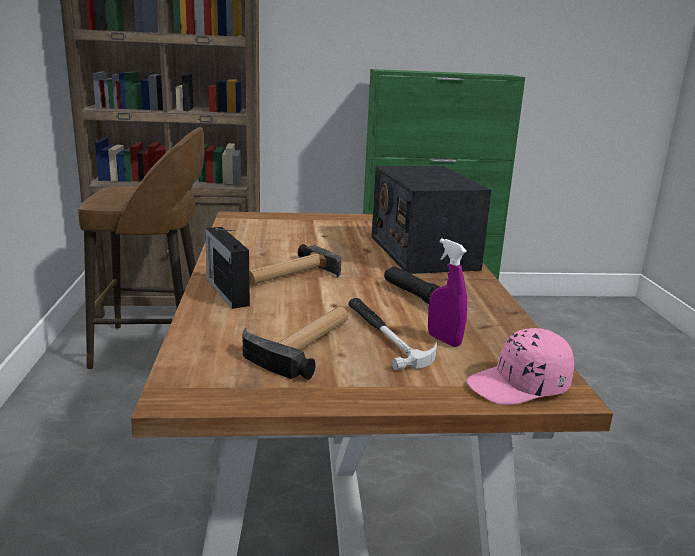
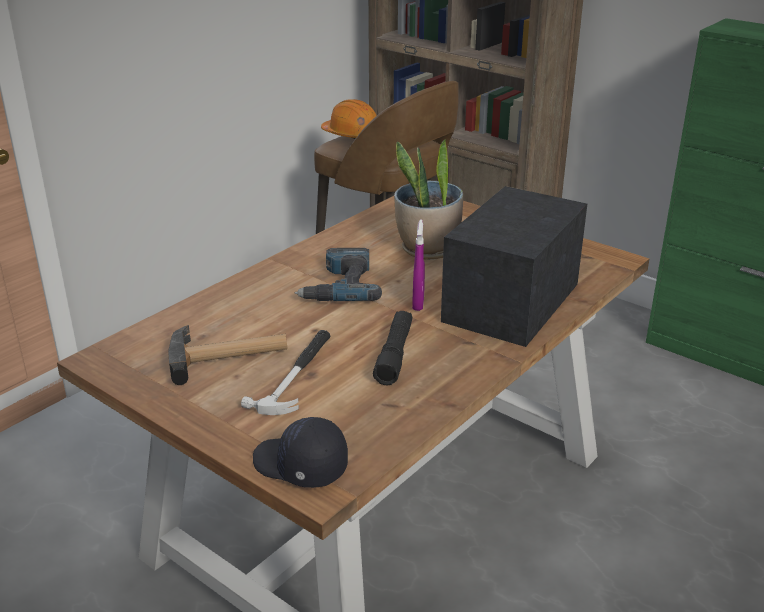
camera: 45 degrees right, 10 degrees up
(105, 192) = (352, 135): none -> orange hard hat
(227, 291) = (263, 284): radio -> none
(291, 275) = (339, 285): hammer -> power drill
(309, 240) = (428, 249): none -> potted plant
(444, 340) = (330, 401): purple spray bottle -> purple spray bottle (418, 303)
(519, 386) = (300, 466): pink cap -> black cap

